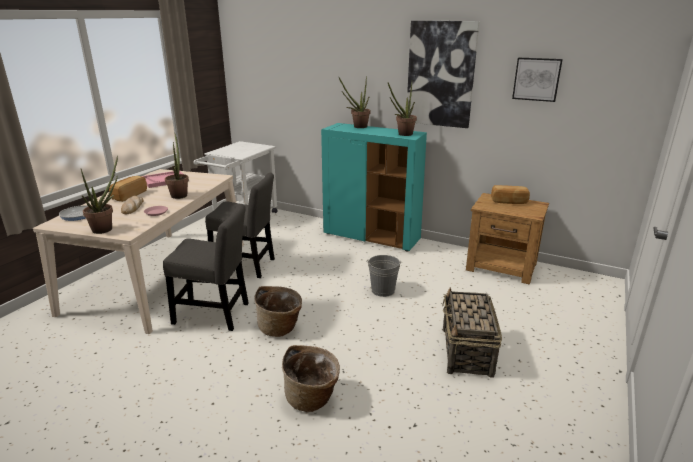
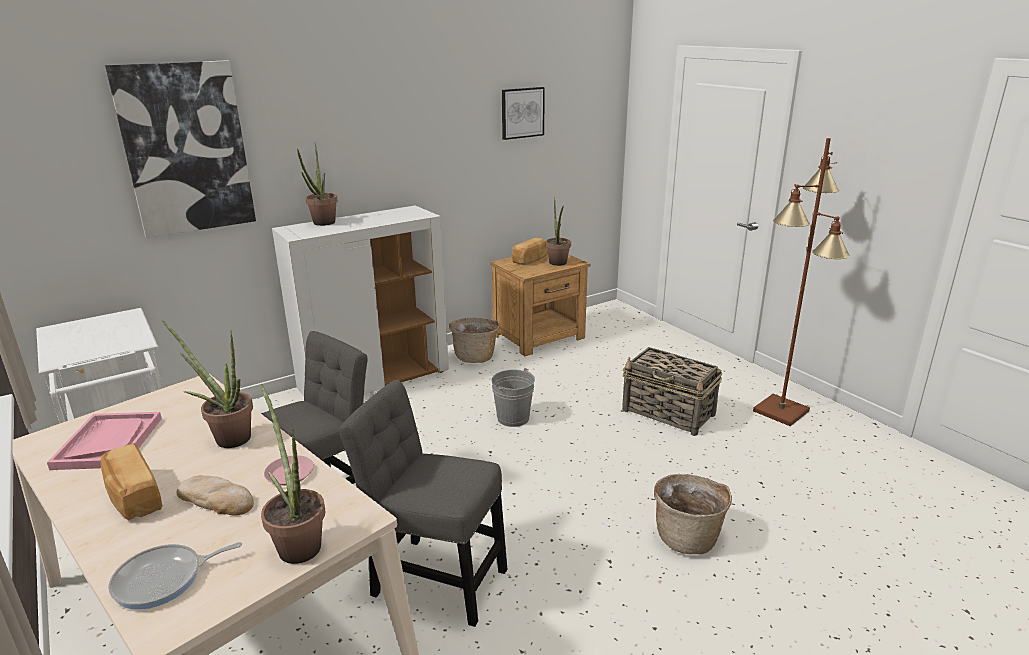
camera: 60 degrees left, 0 degrees up
(215, 314) = (434, 578): grey chair -> grey chair turned 105 degrees counterclockwise
(280, 327) = (526, 522): basket -> basket (475, 356)
(372, 237) = (375, 380): turquoise cabinet -> white cabinet
(402, 134) = (406, 215): potted plant -> potted plant (558, 264)
(440, 74) = (417, 123): picture -> picture (186, 149)
(553, 419) = (782, 411): none -> brown floor lamp

